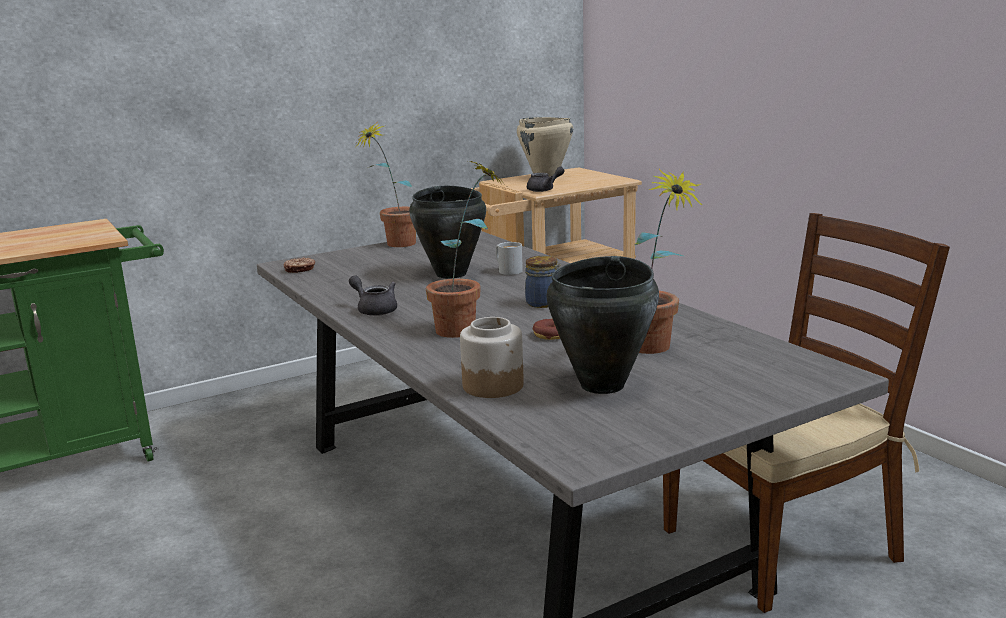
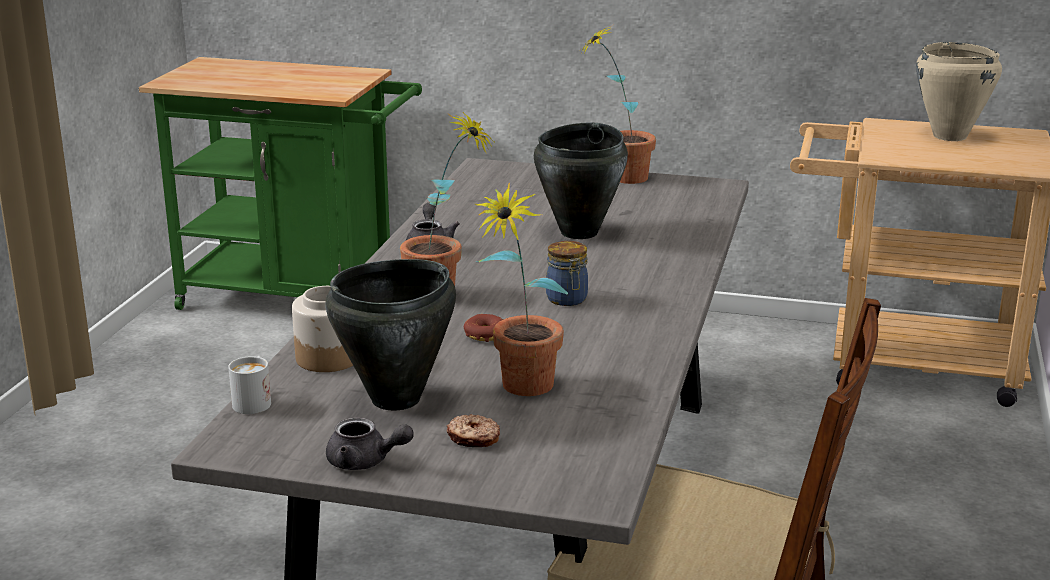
camera: 45 degrees right, 5 degrees up
(299, 270) = (479, 178): donut -> donut (473, 439)
(507, 270) = (636, 248): white mug -> white mug (254, 401)
(544, 189) = (896, 154): grey teapot -> grey teapot (365, 462)

